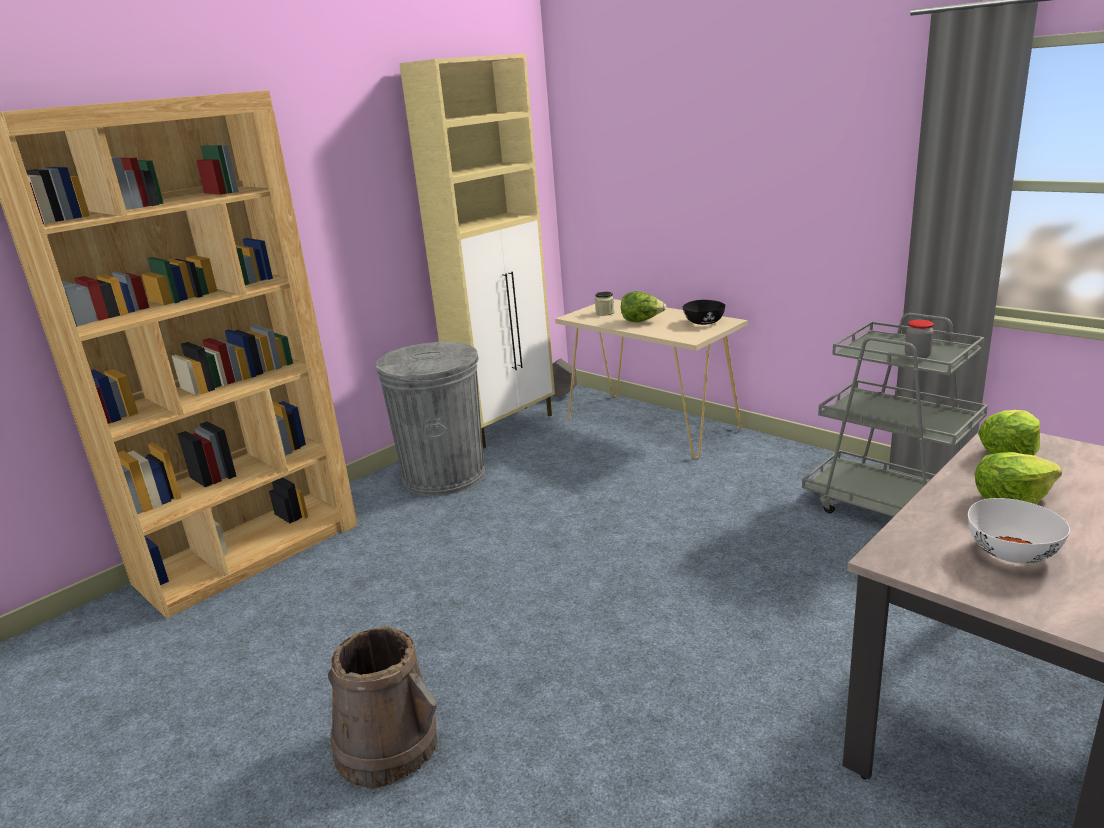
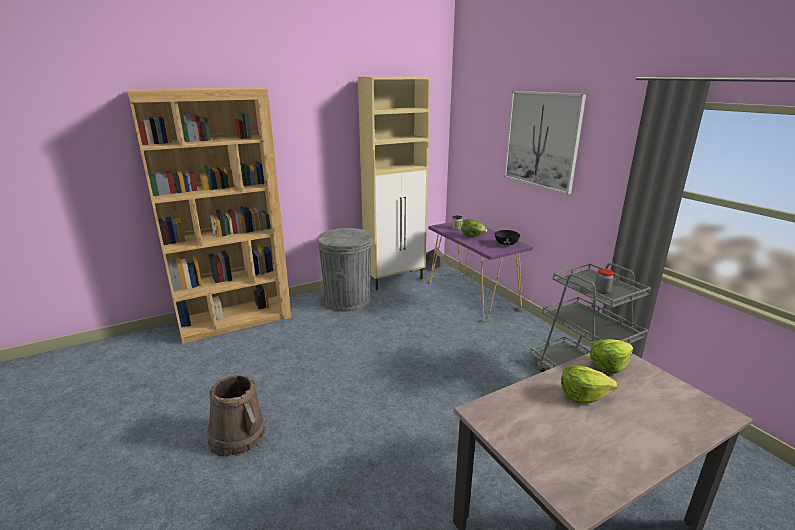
camera: 15 degrees right, 0 degrees up
(652, 425) = (473, 296): beige console table -> purple console table
(742, 139) = (542, 140): none -> picture
(1011, 552) = (552, 428): white bowl -> none

